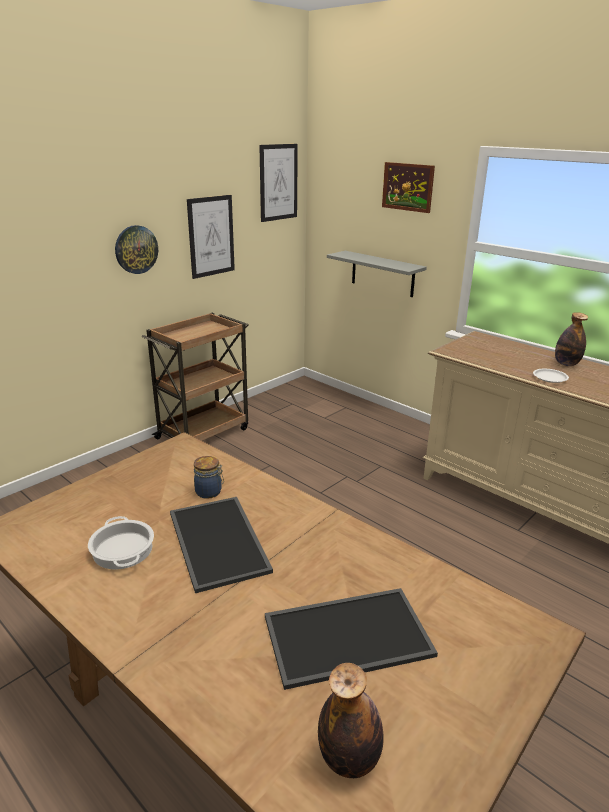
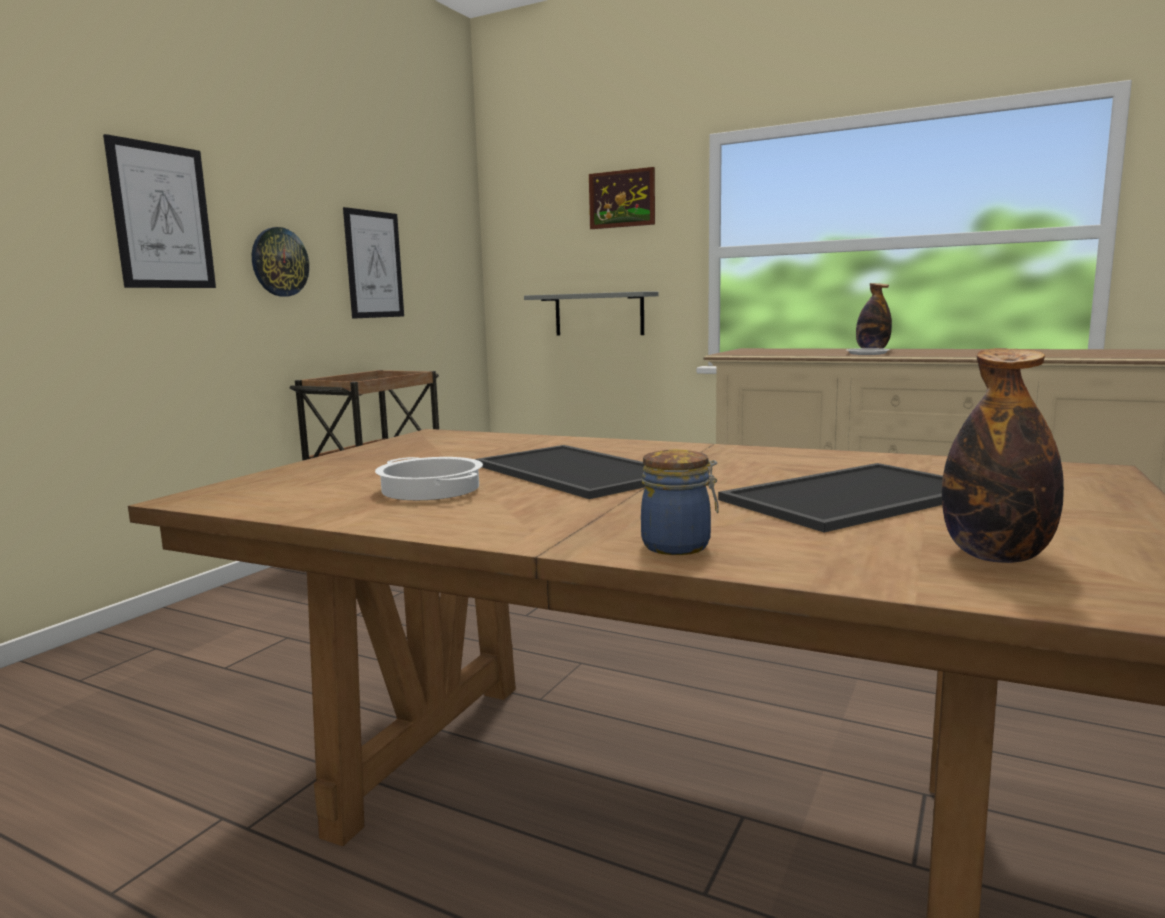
camera: 15 degrees left, 15 degrees down
(209, 492) = (517, 451): jar -> jar (679, 546)
(278, 182) = (449, 212): picture -> picture (162, 216)

